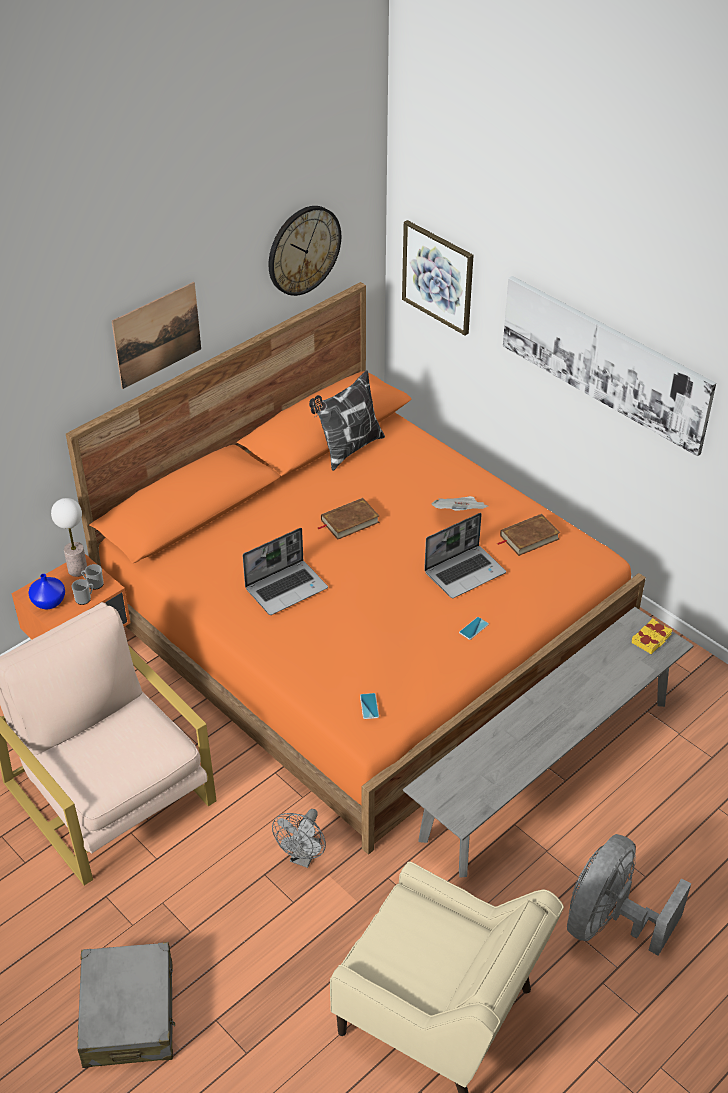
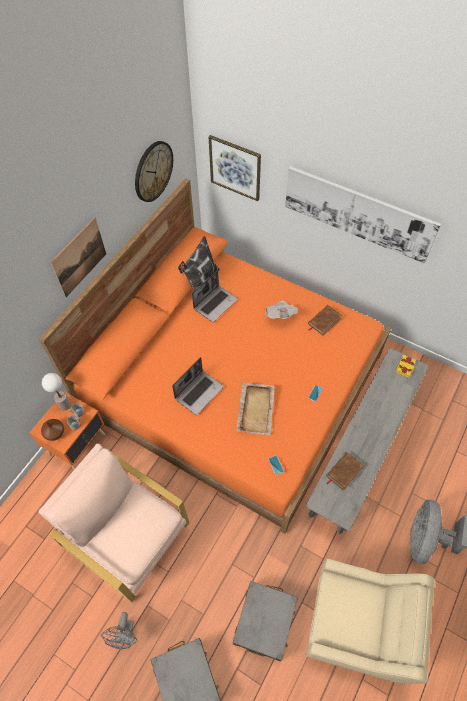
camera: 15 degrees left, 15 degrees up
(49, 602) = (55, 433): blue vase -> brown vase
(287, 967) = (265, 621): none -> grey suitcase
(303, 857) = (250, 546): grey fan -> grey fan (125, 636)
(349, 521) = (219, 335): brown book -> brown book (344, 471)
(367, 626) = (256, 409): none -> beige tray
(465, 572) = (297, 354): laptop -> laptop (215, 303)

